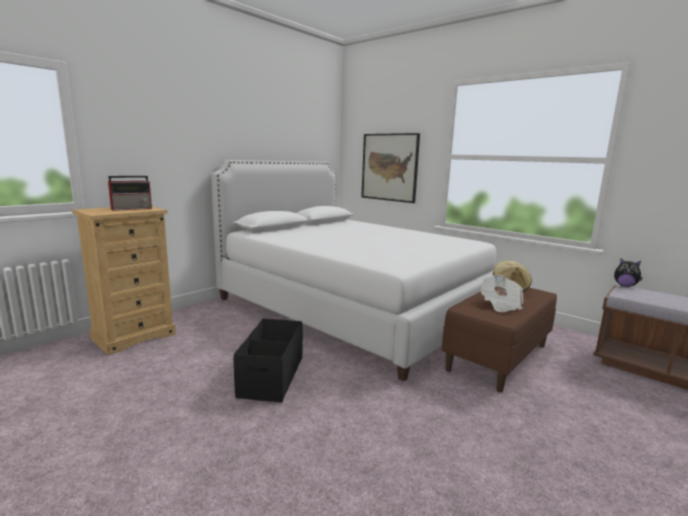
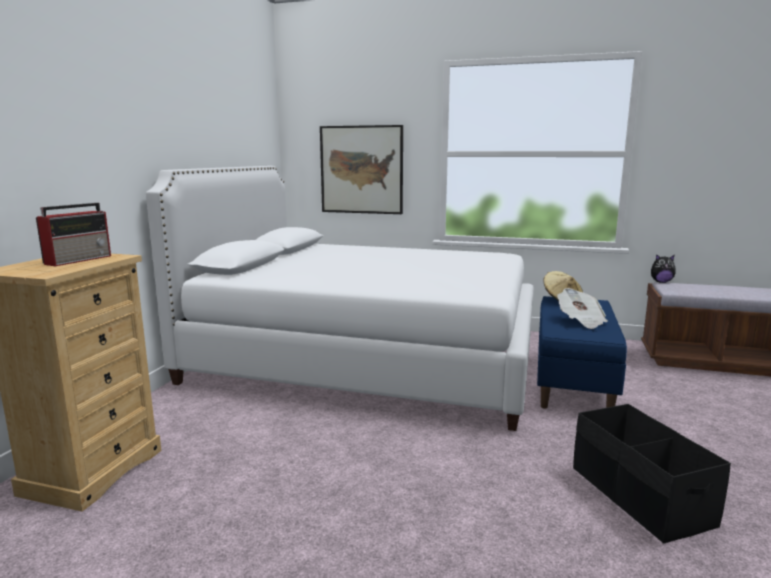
camera: 25 degrees left, 0 degrees up
(271, 377) = (367, 469): black storage box -> black storage box (639, 496)
(497, 357) = (572, 381): brown bench -> blue bench

